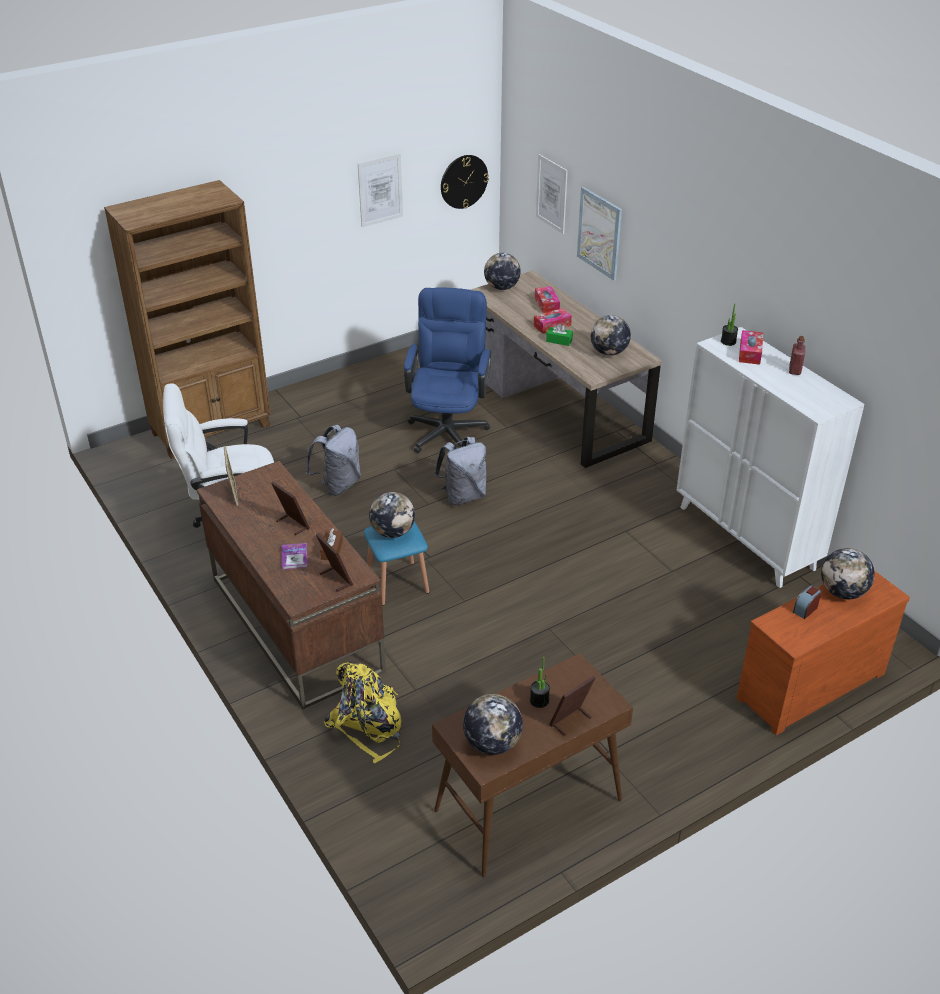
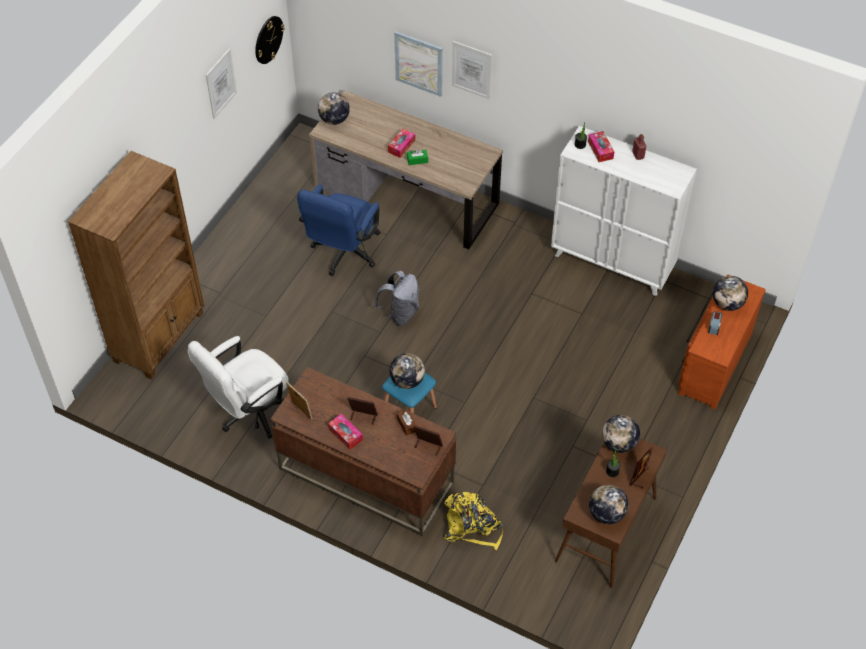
camera: 30 degrees left, 15 degrees up
(294, 557) = (386, 442): book -> none
(338, 485) = (301, 345): grey backpack -> none
(448, 428) = (343, 254): blue office chair -> blue office chair turned 135 degrees counterclockwise
(547, 304) = (382, 125): tissue box -> tissue box (345, 434)
(551, 194) = (357, 34): picture -> picture (471, 70)
(609, 352) = (461, 157): globe -> globe (619, 444)

